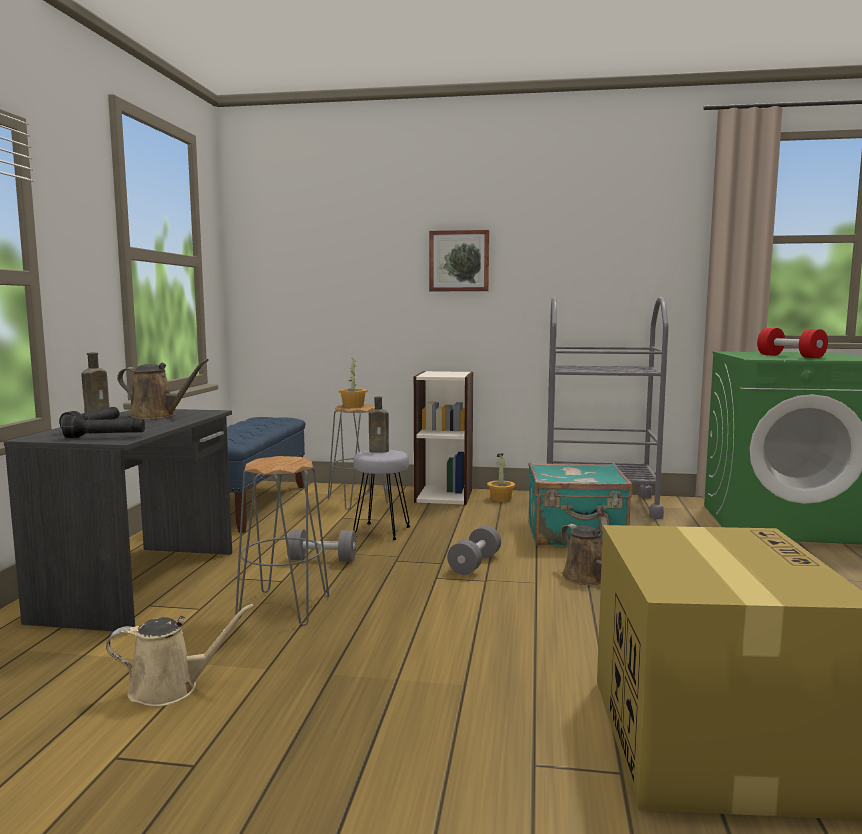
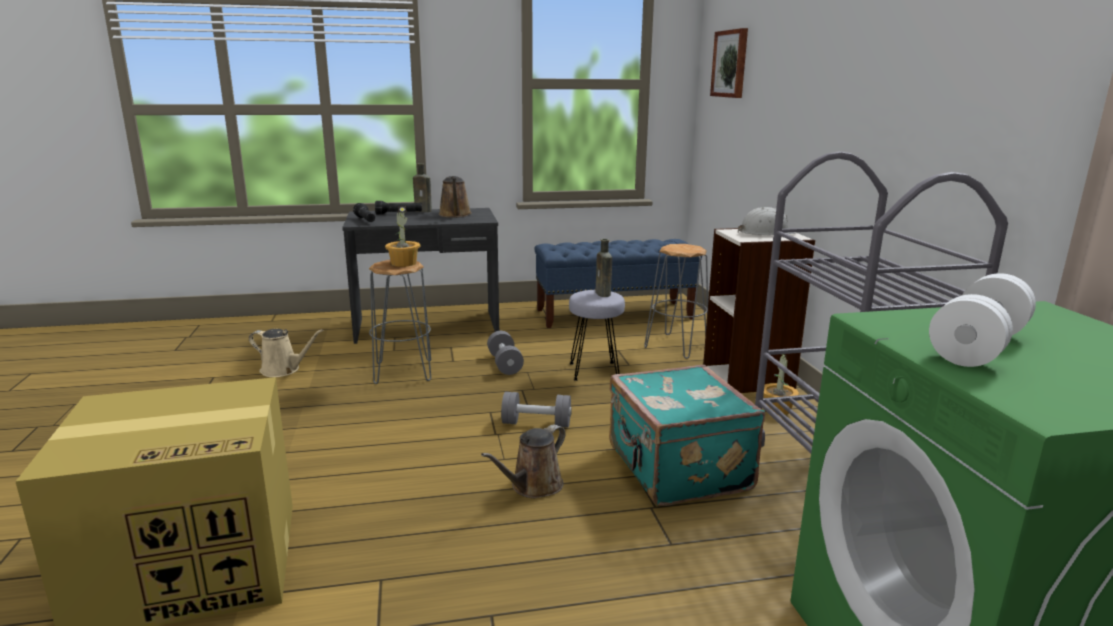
camera: 70 degrees right, 10 degrees up
(171, 688) = (283, 370): beige watering can -> beige watering can turned 45 degrees counterclockwise
(353, 405) = (682, 247): potted plant -> potted plant (403, 263)
(441, 373) = (766, 232): none -> white hard hat
(459, 261) = (827, 86): picture -> picture (730, 64)
(790, 356) = (977, 347): red dumbbell -> white dumbbell

